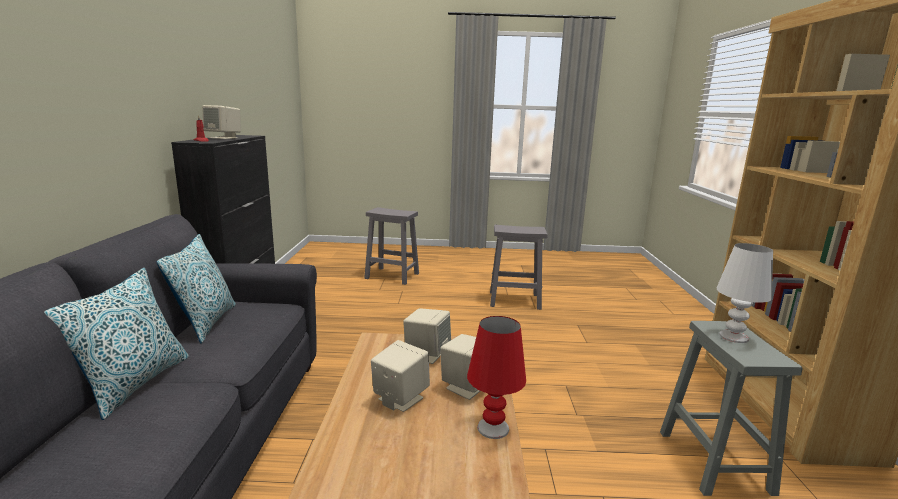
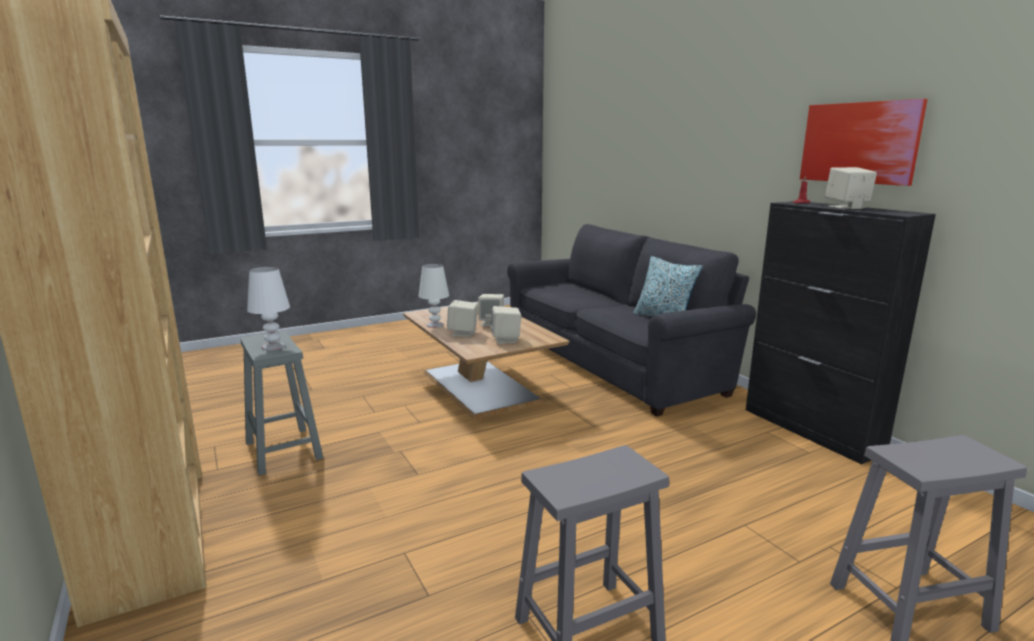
camera: 150 degrees right, 0 degrees up
(135, 383) = (614, 302): pillow -> none
(185, 83) = (859, 143): none -> picture
(493, 428) = (435, 325): red table lamp -> white table lamp

